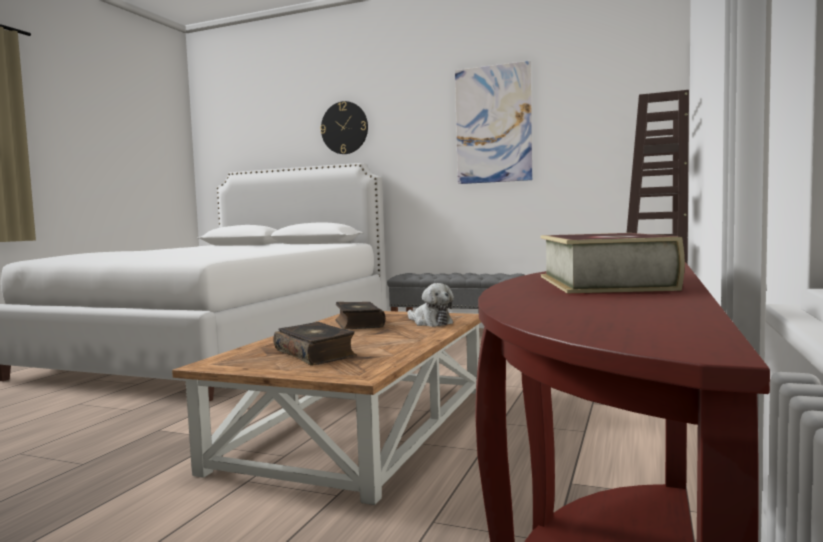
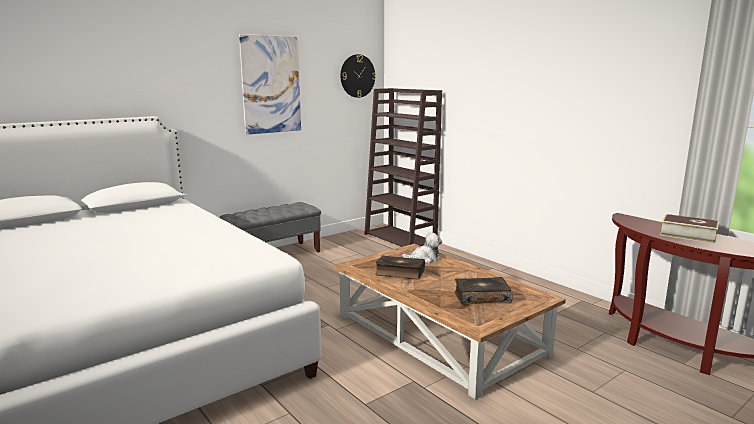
camera: 60 degrees left, 10 degrees up
(344, 128) = (123, 77): wall clock -> wall clock (357, 76)

